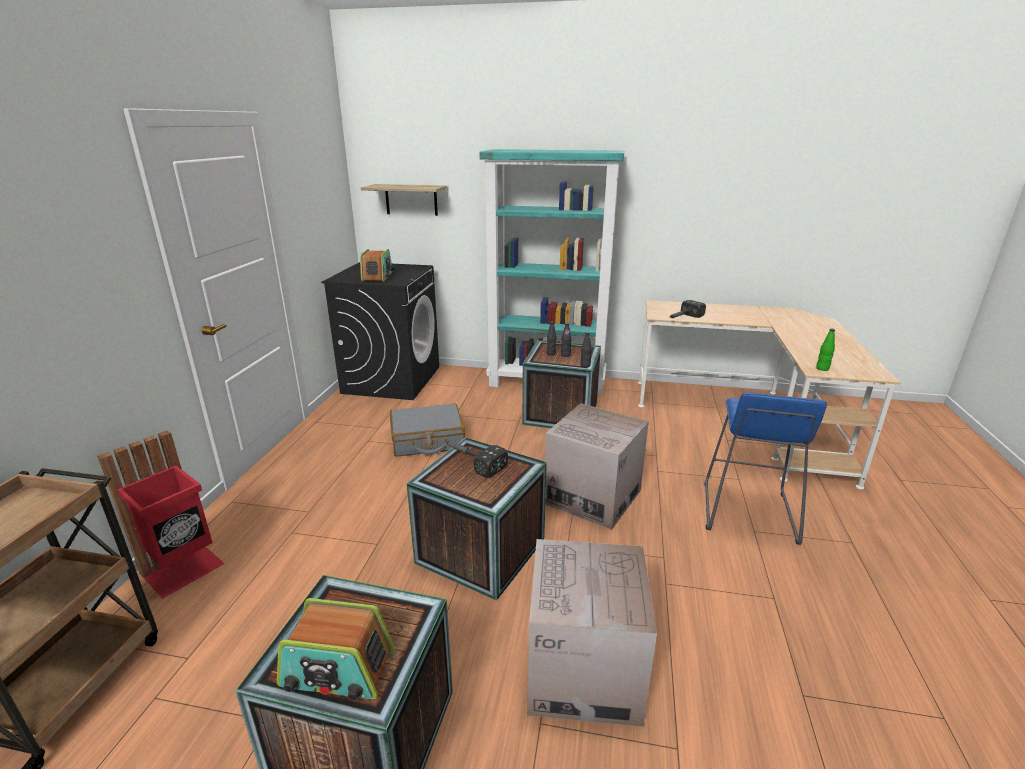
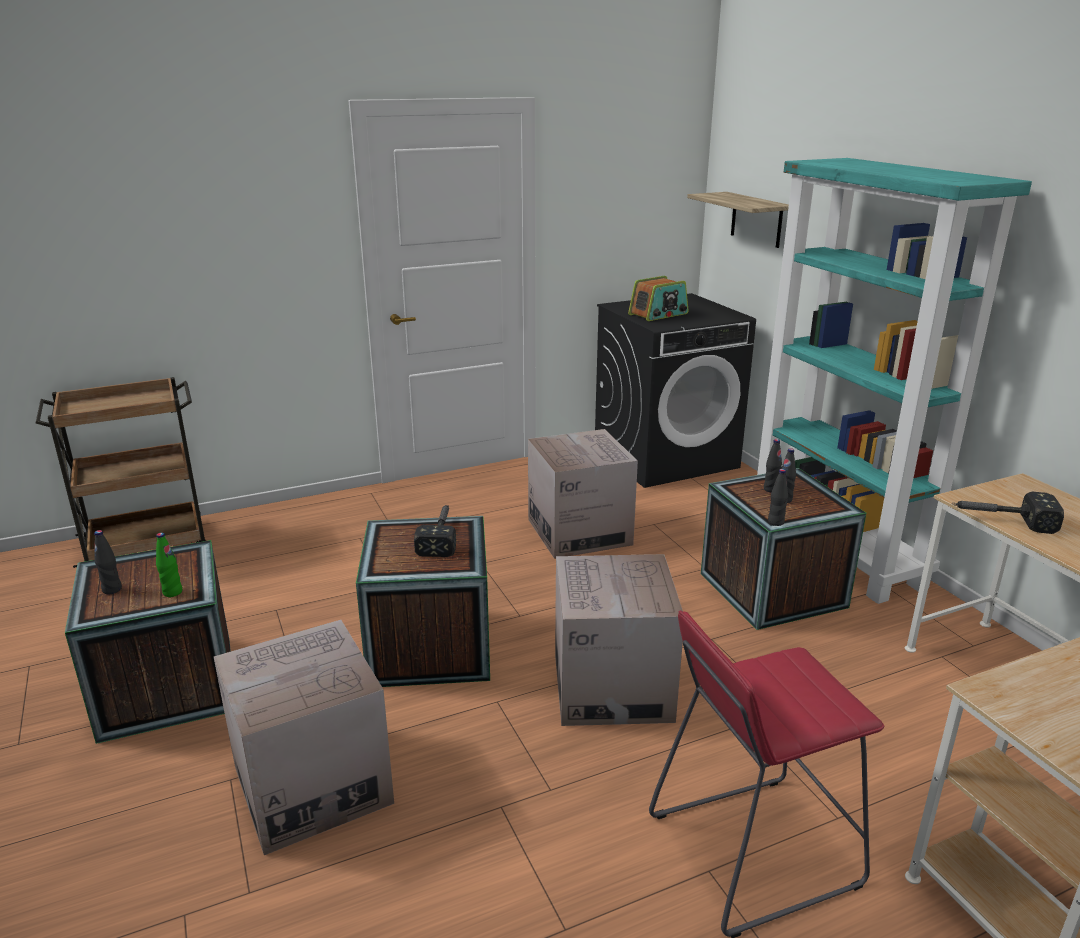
camera: 55 degrees right, 0 degrees up
(184, 570) = (278, 520): red trash can -> none
(338, 670) = (112, 589): radio -> black bottle
(427, 440) = (579, 532): grey suitcase -> cardboard box
(747, 512) = (752, 851): blue stool -> red stool
(822, 368) = (1014, 699): green bottle -> green bottle (172, 592)

